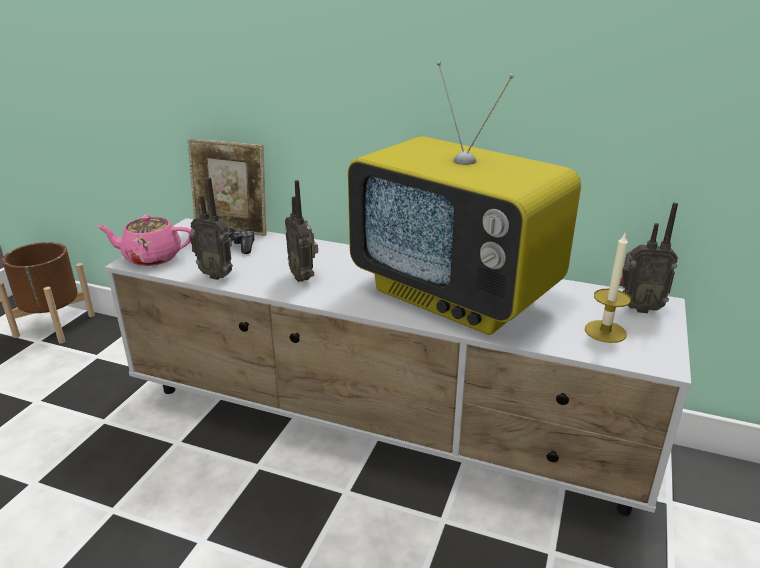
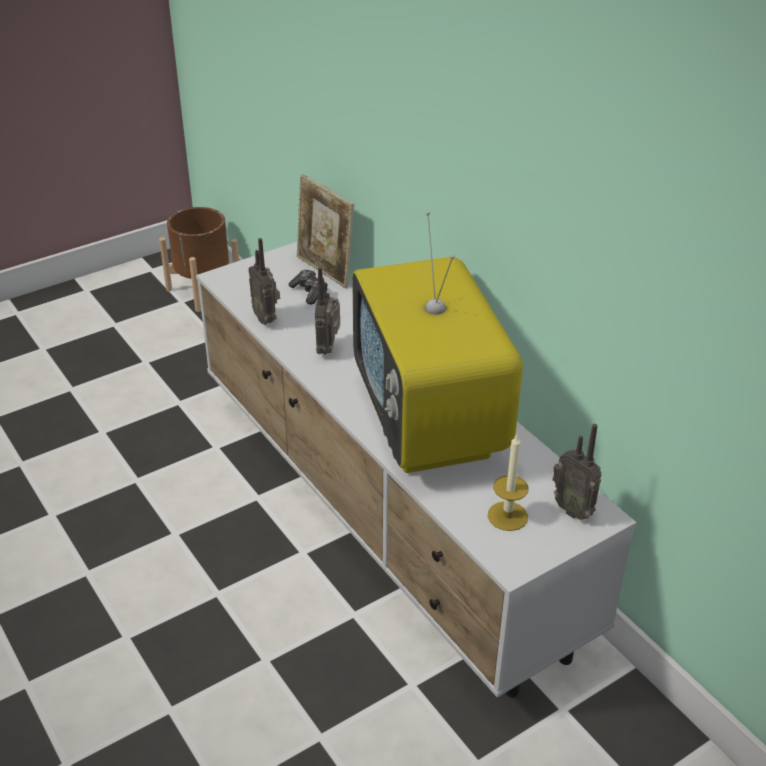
camera: 35 degrees right, 10 degrees up
(151, 257) = (235, 278): pink teapot -> none

